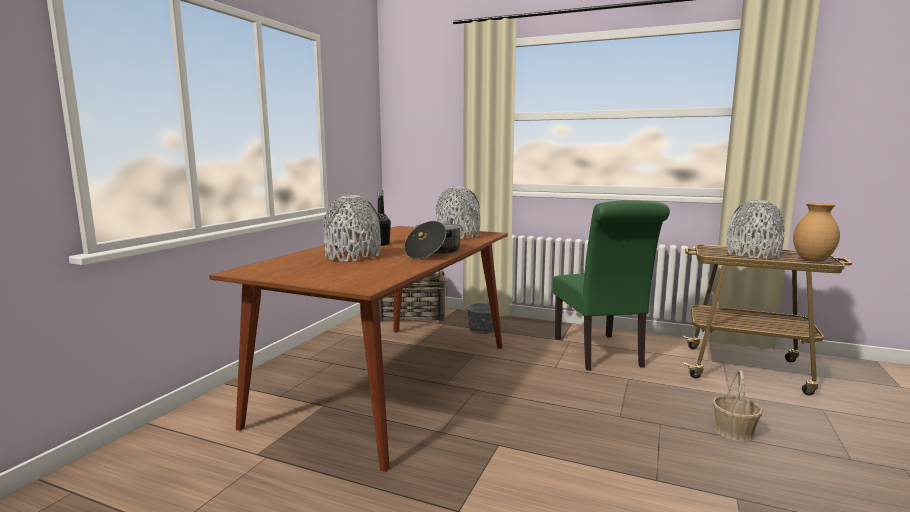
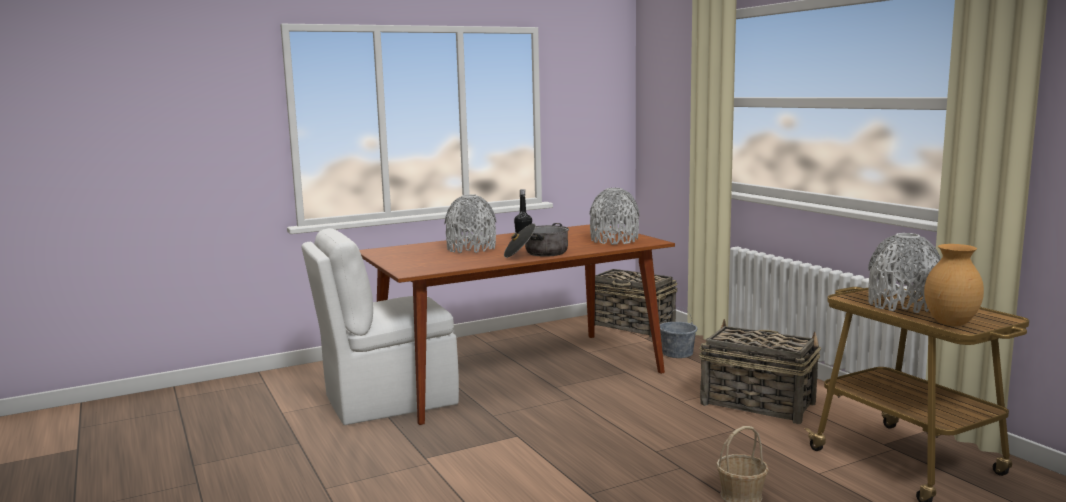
camera: 40 degrees right, 0 degrees up
(300, 456) = (387, 401): none -> white chair
(600, 354) = (756, 403): green chair -> basket

